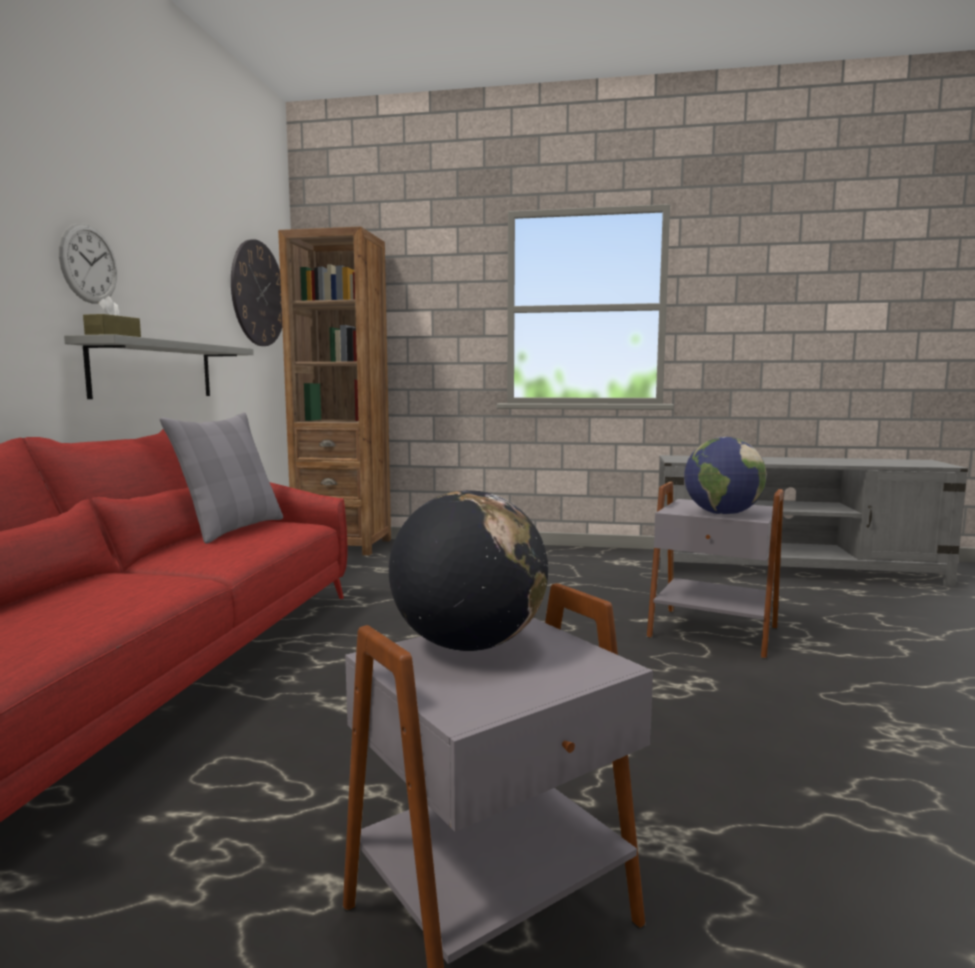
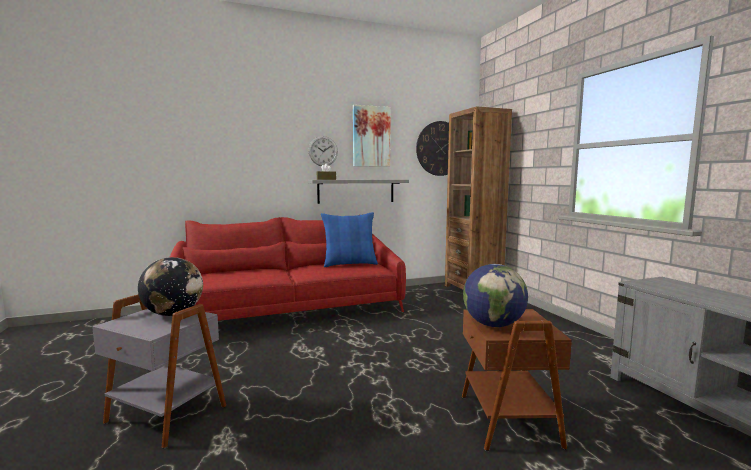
camera: 60 degrees right, 0 degrees up
(168, 247) = (371, 136): none -> picture
(232, 529) = (349, 264): grey pillow -> blue pillow
(712, 633) = (506, 420): grey side table -> brown side table

